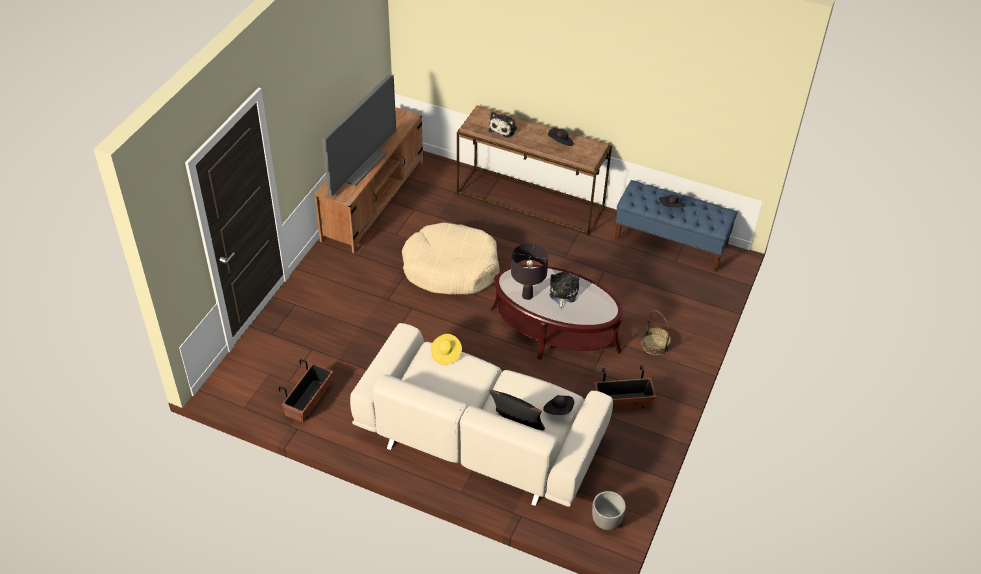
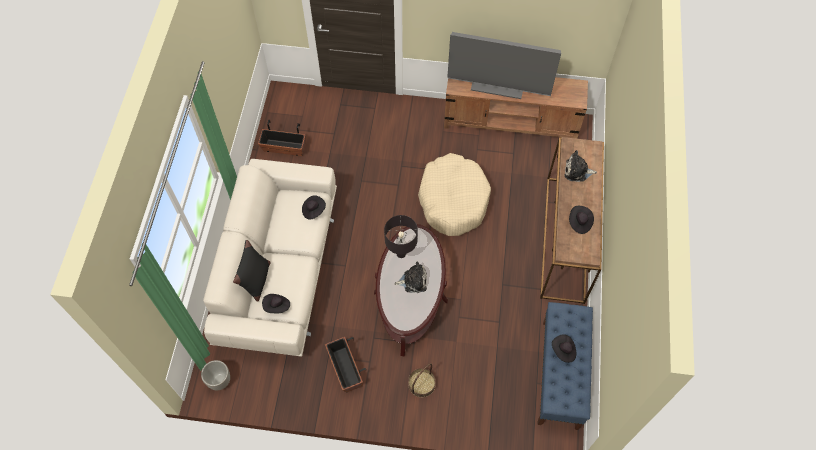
camera: 75 degrees right, 15 degrees up
(446, 354) = (313, 210): yellow hat -> black hat

